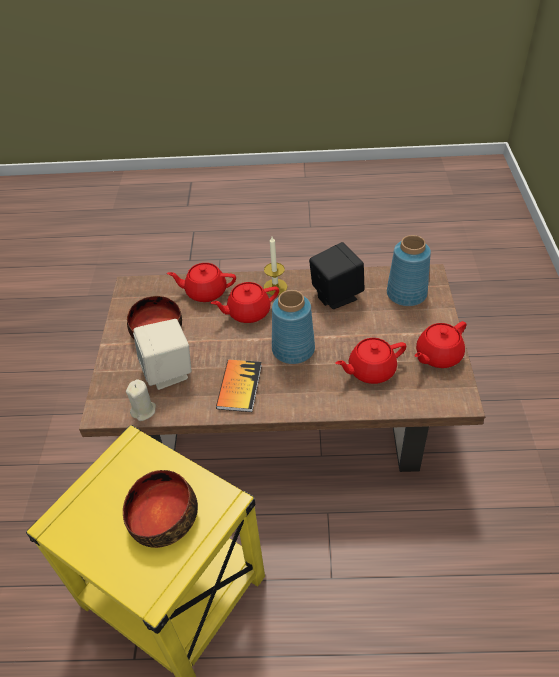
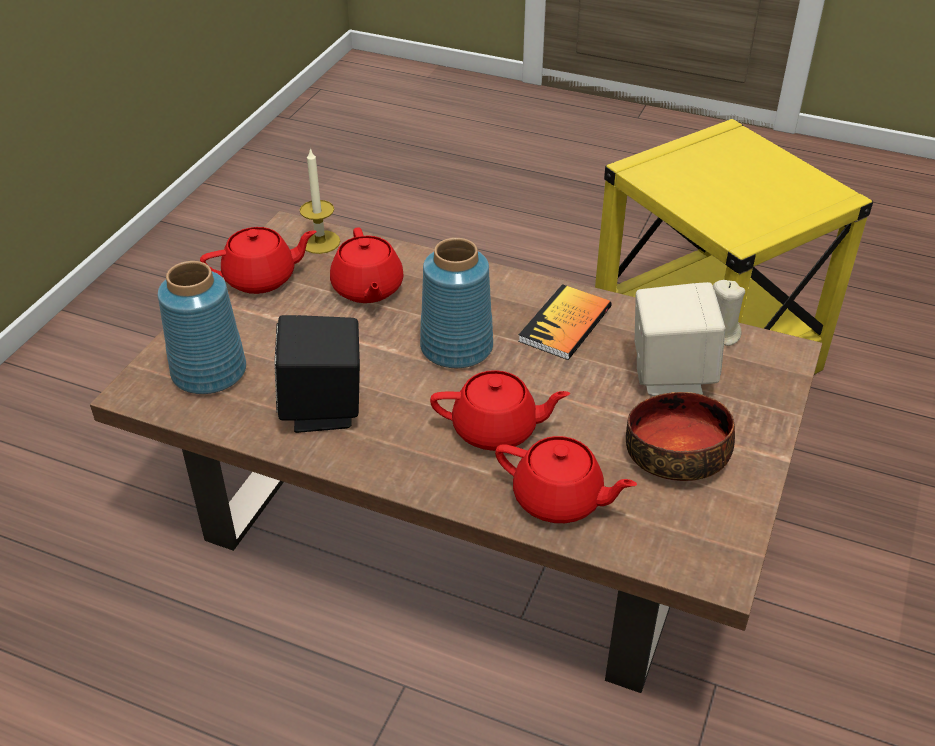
camera: 160 degrees left, 5 degrees down
(162, 515) = (711, 175): bowl -> none
(275, 287) = (418, 462): candle -> candle (320, 242)
(370, 370) = (367, 289): red teapot -> red teapot turned 75 degrees clockwise

